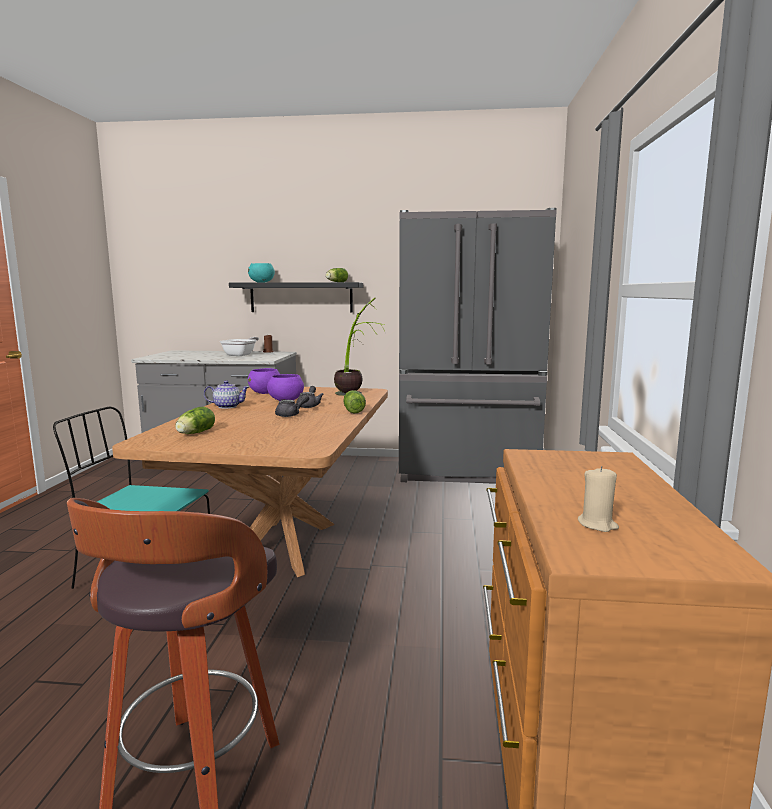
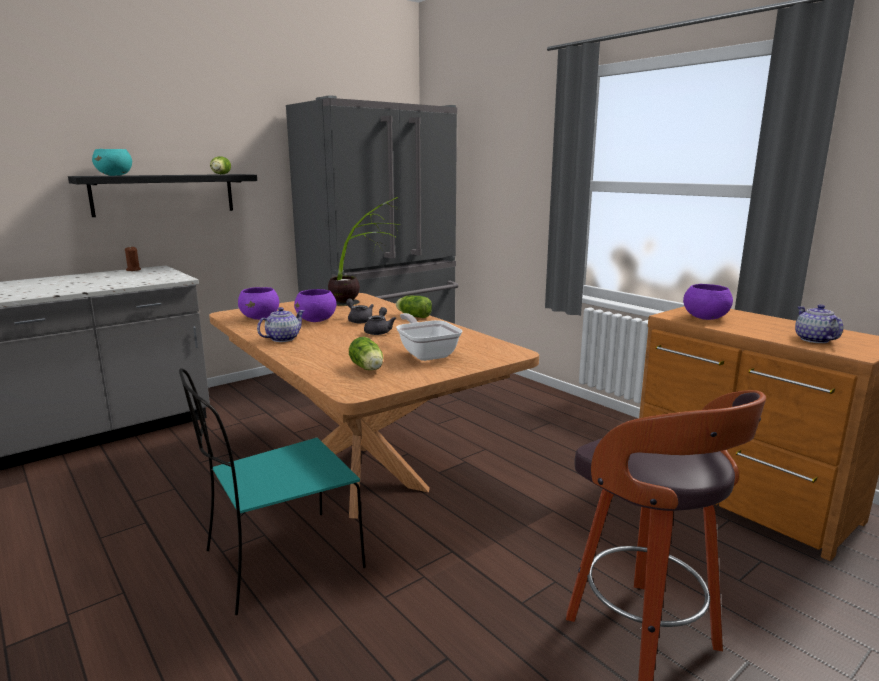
camera: 45 degrees left, 5 degrees up
(241, 355) = (115, 278): frying pan -> frying pan (426, 353)
(559, 466) = (705, 318): none -> purple bowl
(597, 524) = (814, 340): beige candle -> teapot

